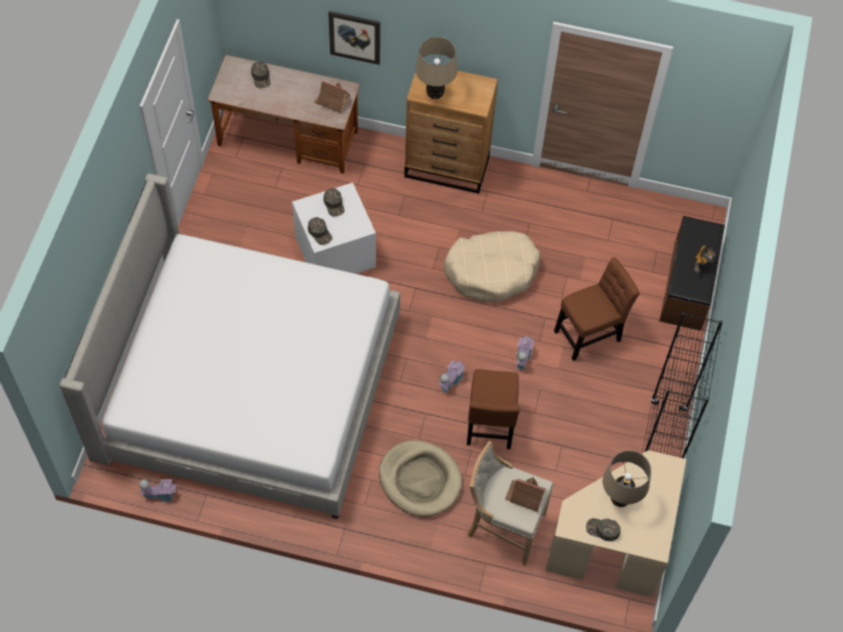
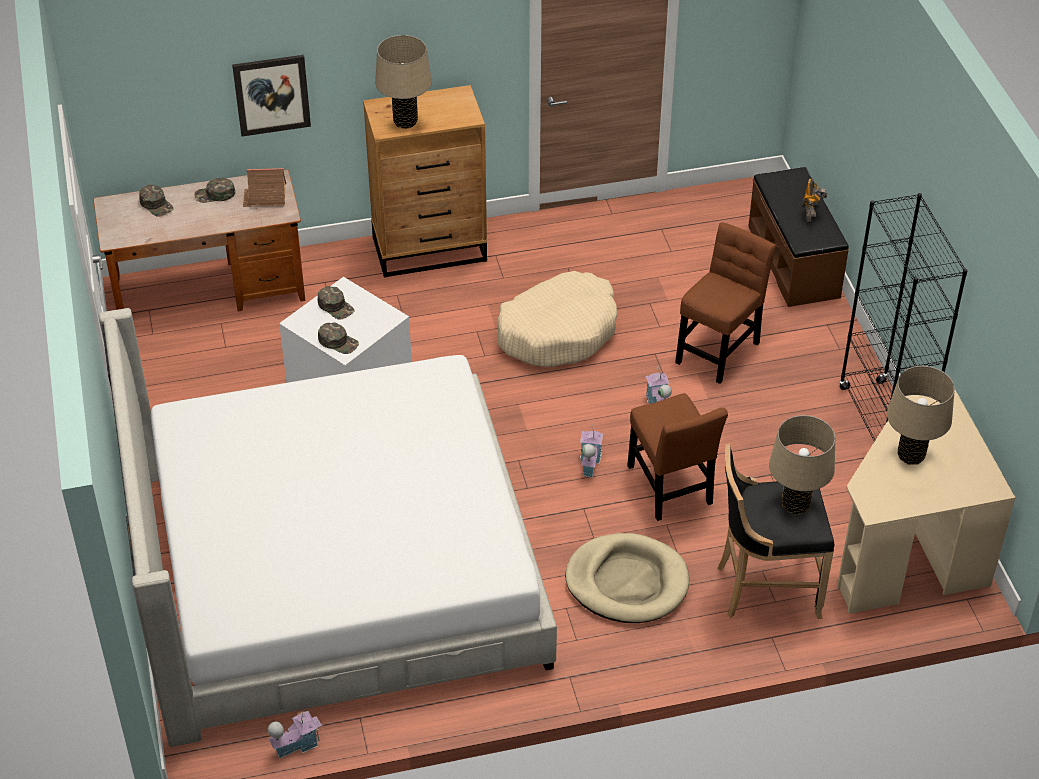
camera: 25 degrees left, 15 degrees down
(503, 526) = (764, 589): beige stool -> black stool
(525, 496) = (795, 505): toy house -> beige table lamp
(602, 530) = (916, 496): green cap -> green cap (215, 194)

